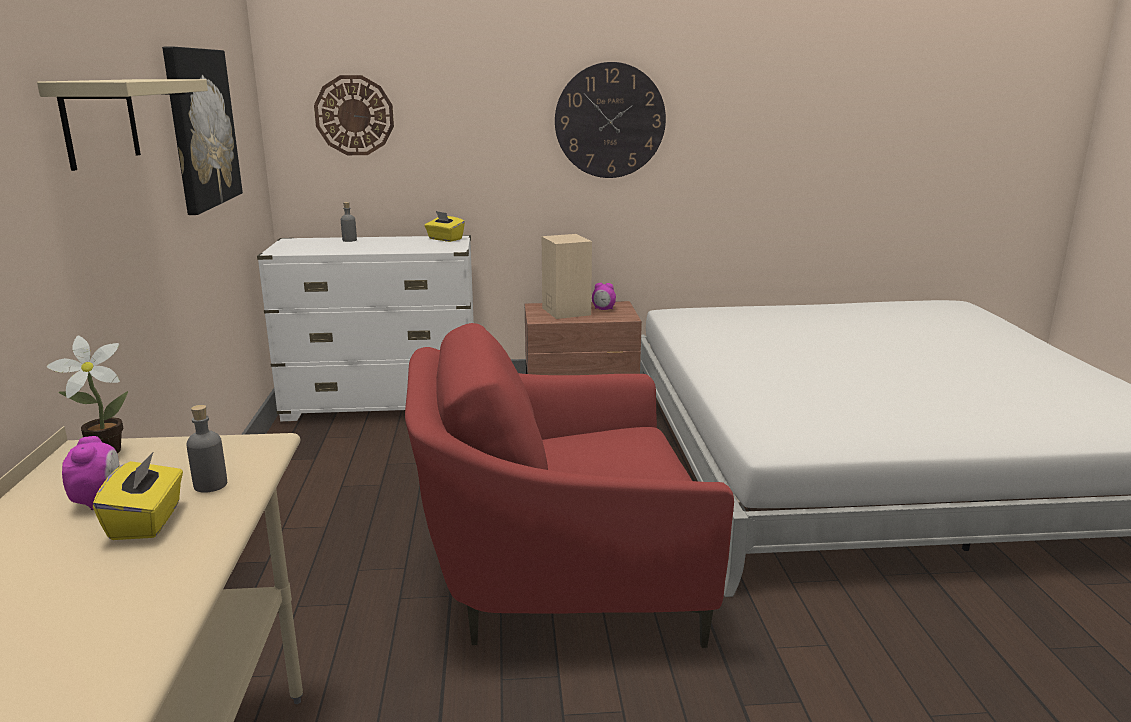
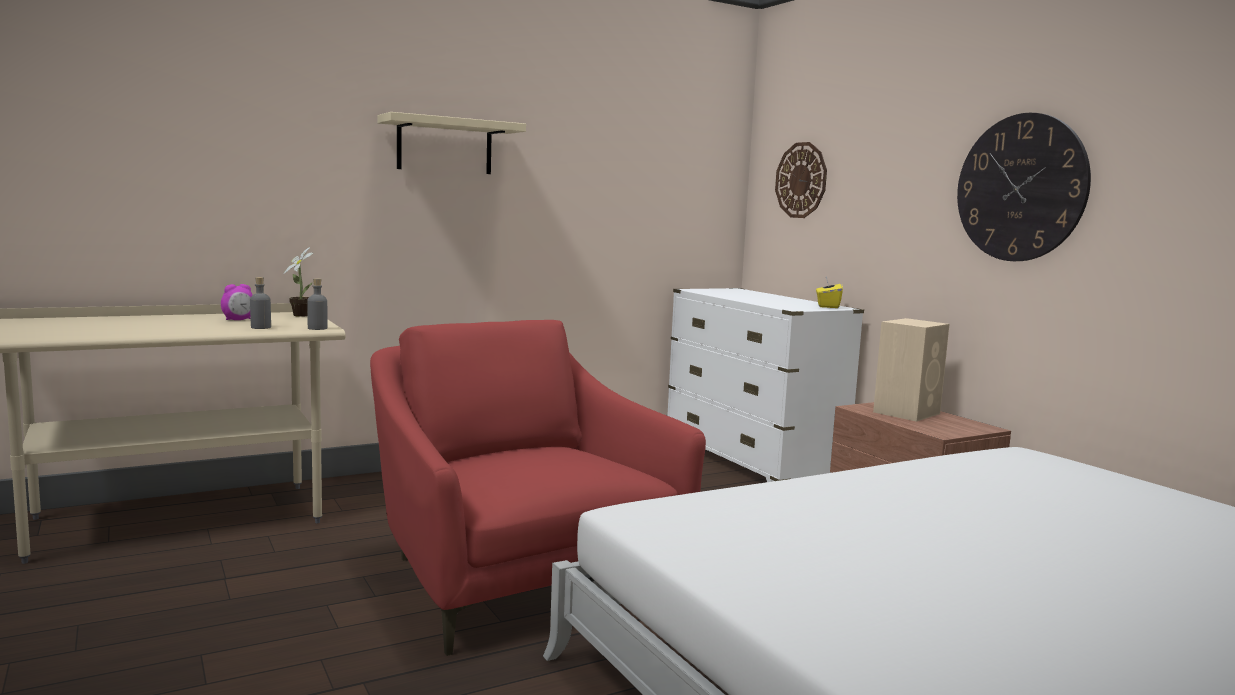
camera: 65 degrees right, 10 degrees down
(147, 521) = (214, 326): yellow tissue box -> none
(201, 128) = (605, 172): picture -> none
(349, 240) = (765, 295): grey bottle -> grey bottle (317, 328)
(603, 309) = (948, 423): alarm clock -> none

